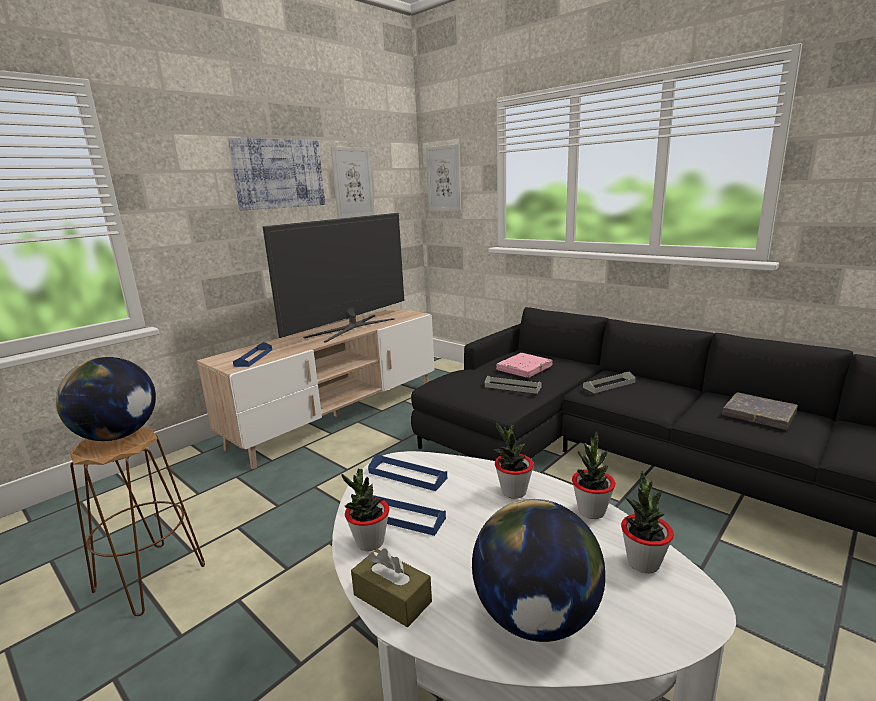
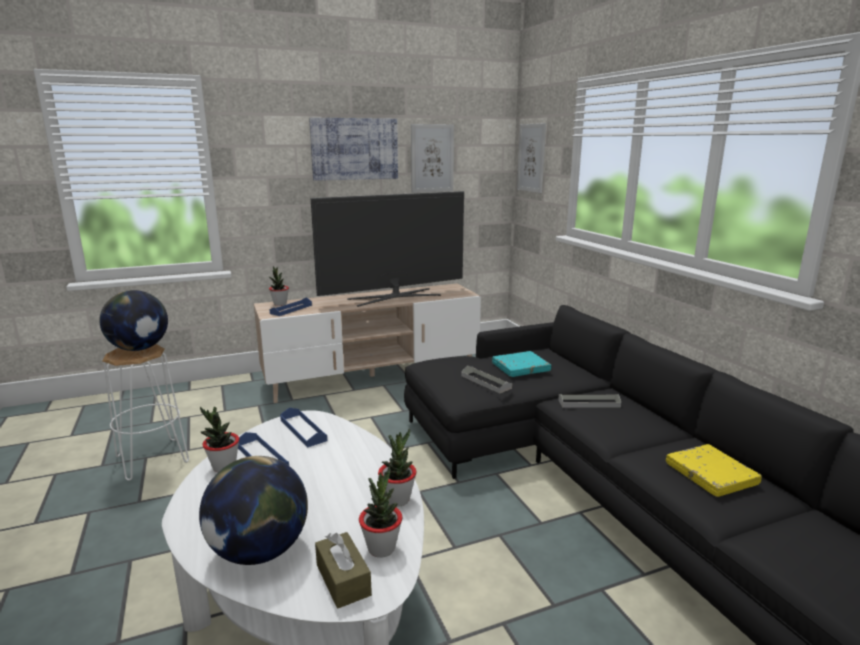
camera: 25 degrees right, 0 degrees up
(151, 578) = (152, 459): brown stool -> white stool
(392, 598) = (194, 505): brown tissue box -> brown tissue box (343, 580)
(513, 492) = (360, 466): potted plant -> potted plant (280, 304)
(524, 368) = (520, 367): pink book -> turquoise book
(759, 415) = (711, 474): grey book -> yellow book

